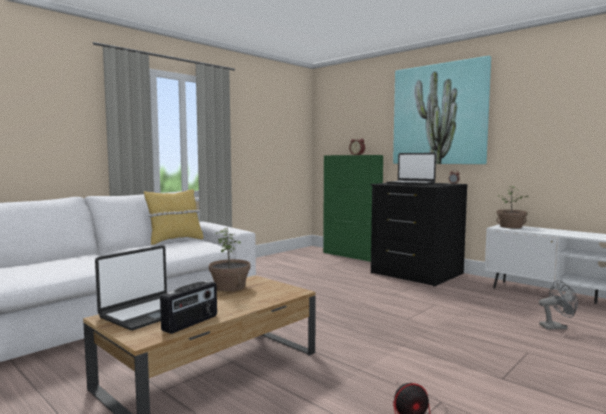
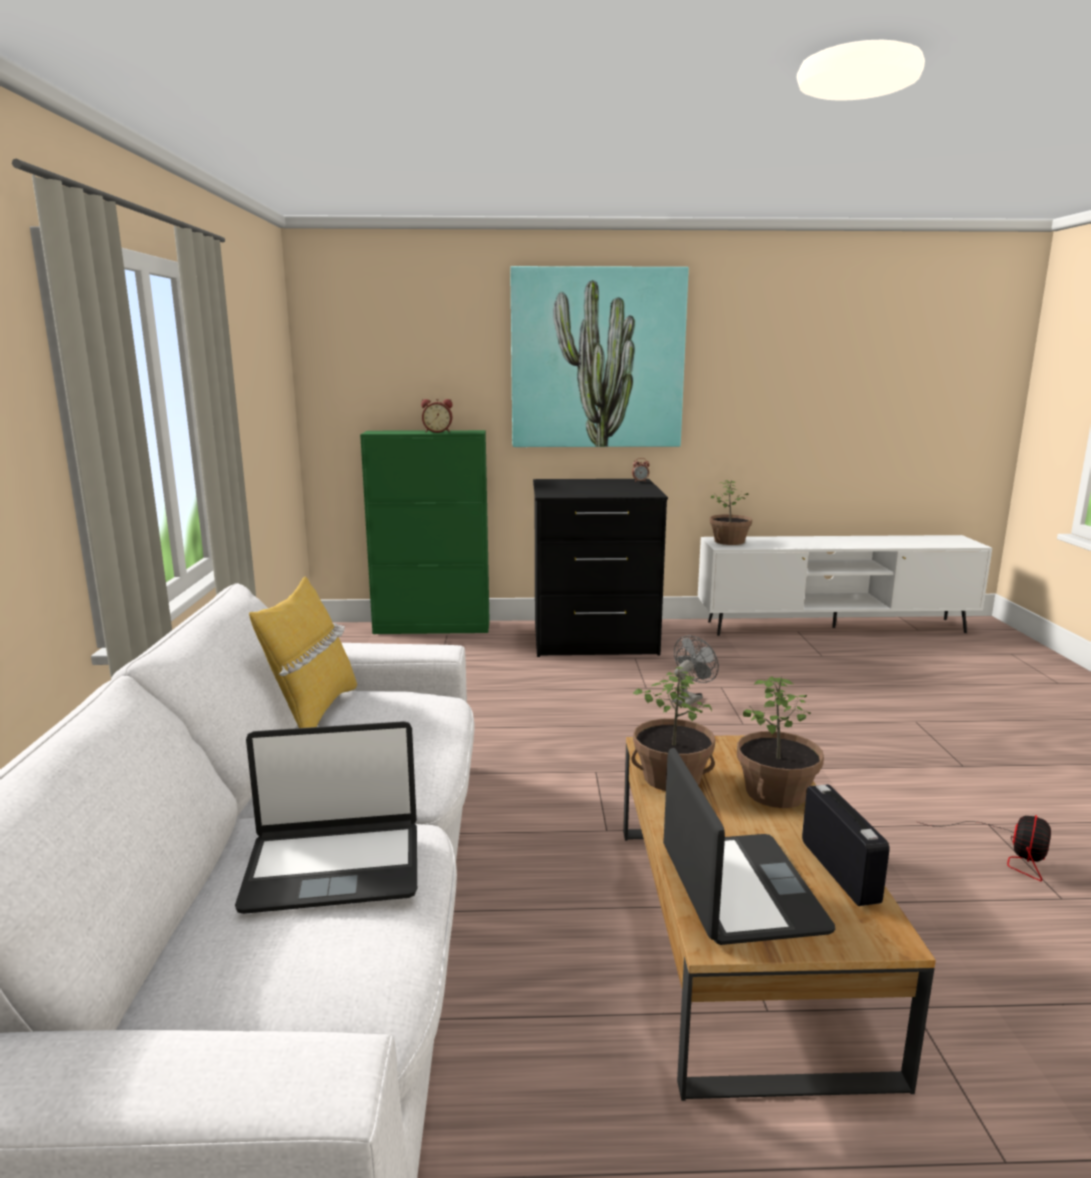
camera: 45 degrees left, 10 degrees up
(248, 302) = (776, 793): none -> potted plant
(410, 184) = (590, 489): laptop -> laptop (333, 866)
(556, 327) = (869, 675): grey fan -> grey fan (689, 699)

